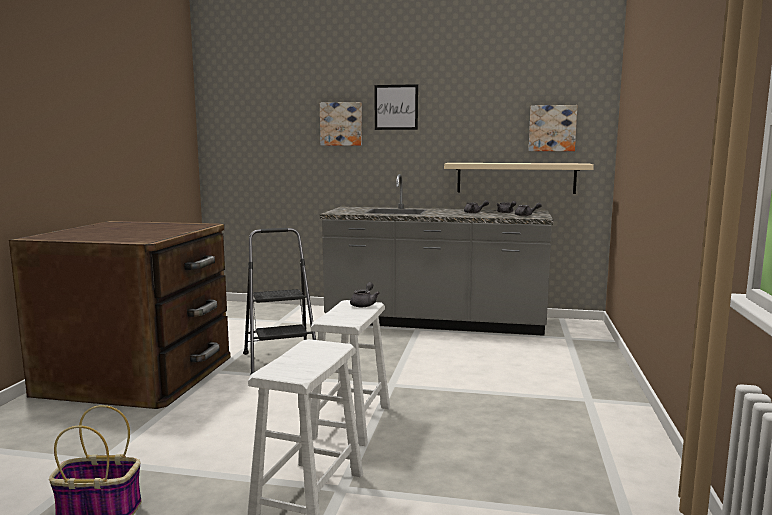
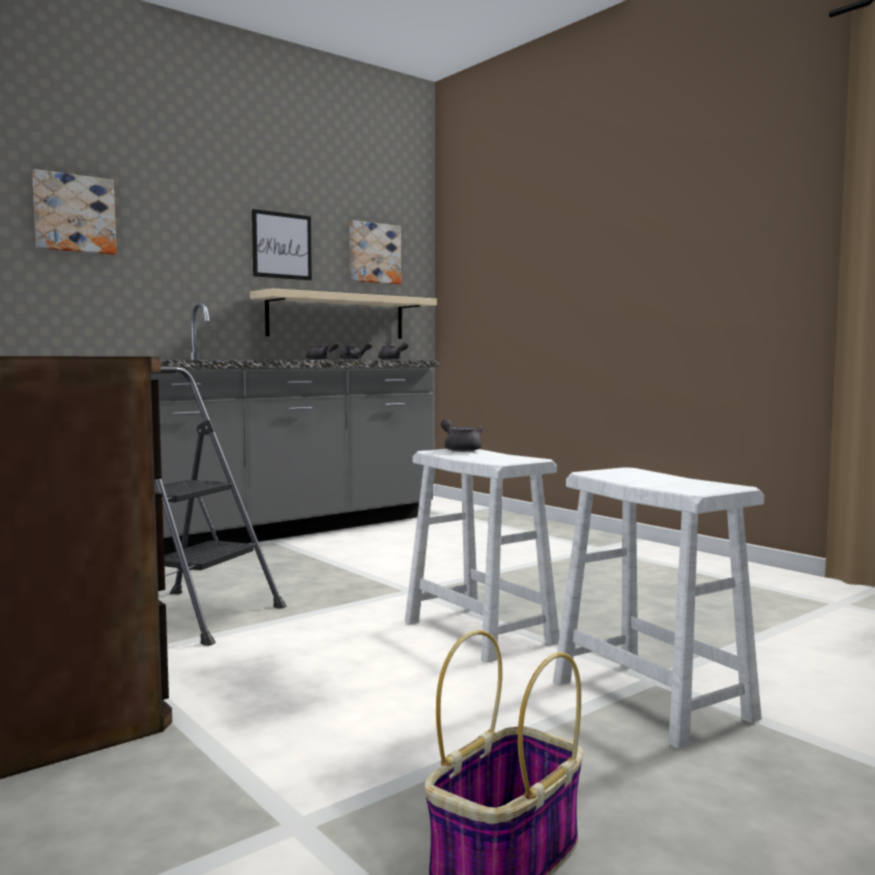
camera: 50 degrees left, 5 degrees down
(396, 107) = (170, 198): picture -> picture (282, 245)

